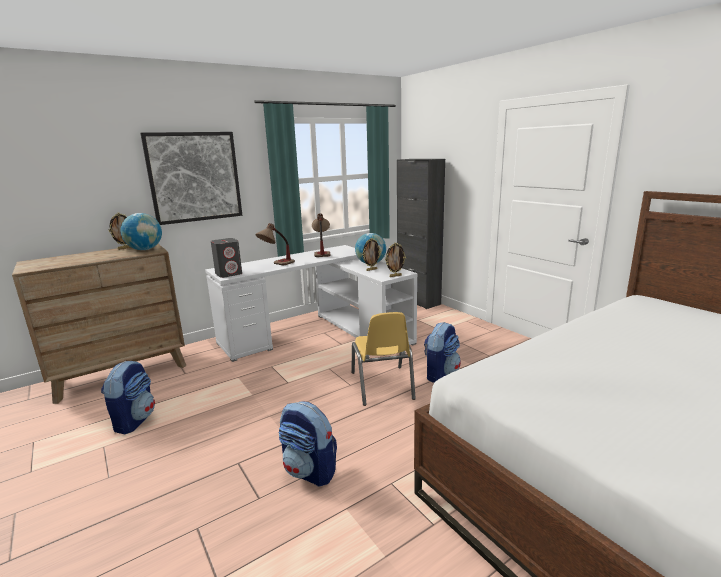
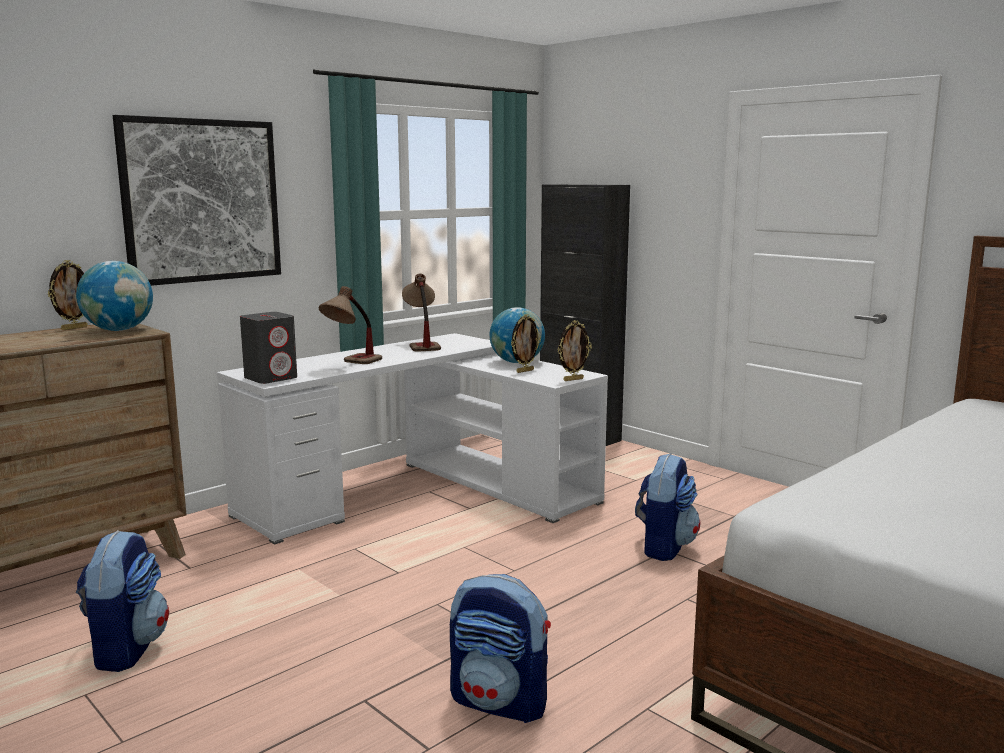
camera: 10 degrees left, 5 degrees down
(382, 385) = (571, 568): yellow chair -> none

